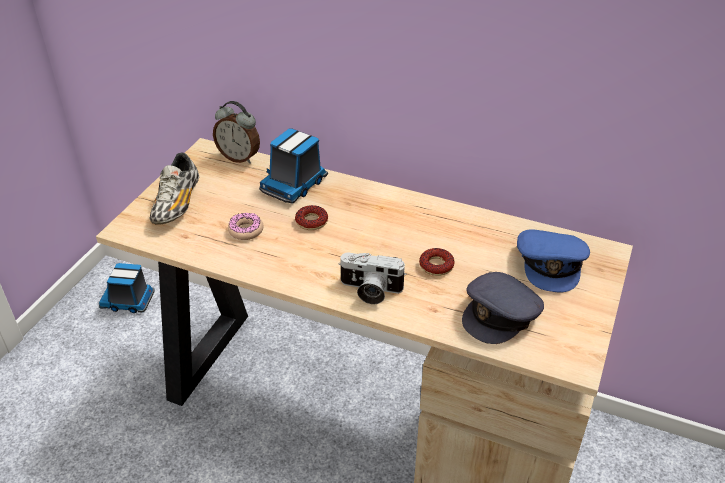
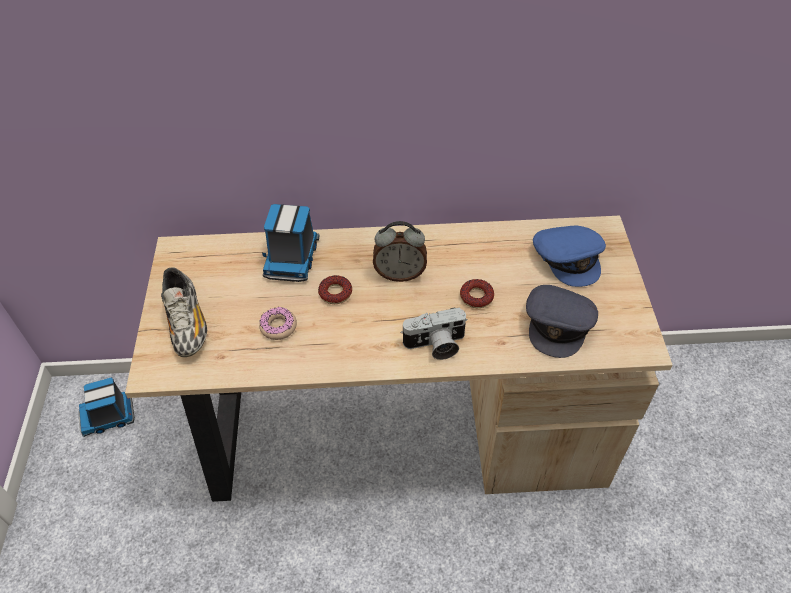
camera: 25 degrees left, 10 degrees up
(239, 157) = (216, 246): alarm clock -> alarm clock (400, 274)

